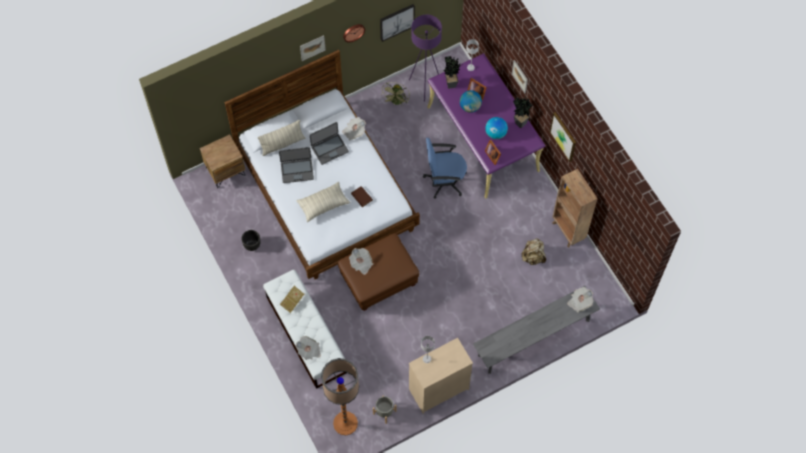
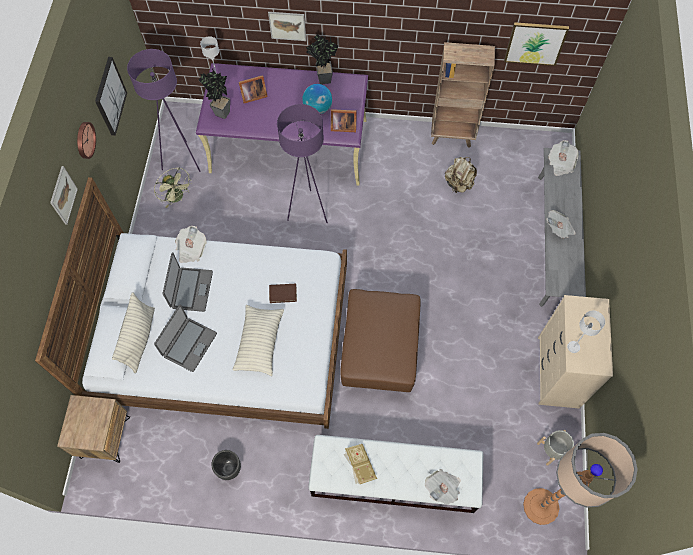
camera: 55 degrees left, 0 degrees up
(361, 263) = (366, 350): newspaper -> newspaper (559, 229)
(444, 180) = (308, 210): blue office chair -> purple floor lamp
(470, 107) = (265, 112): globe -> none
(563, 136) = (399, 28): picture -> picture (535, 43)

